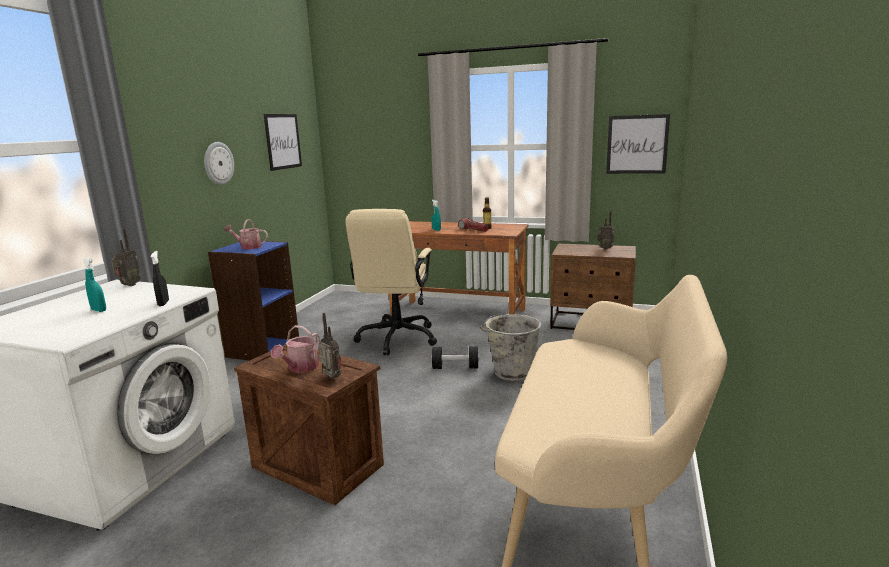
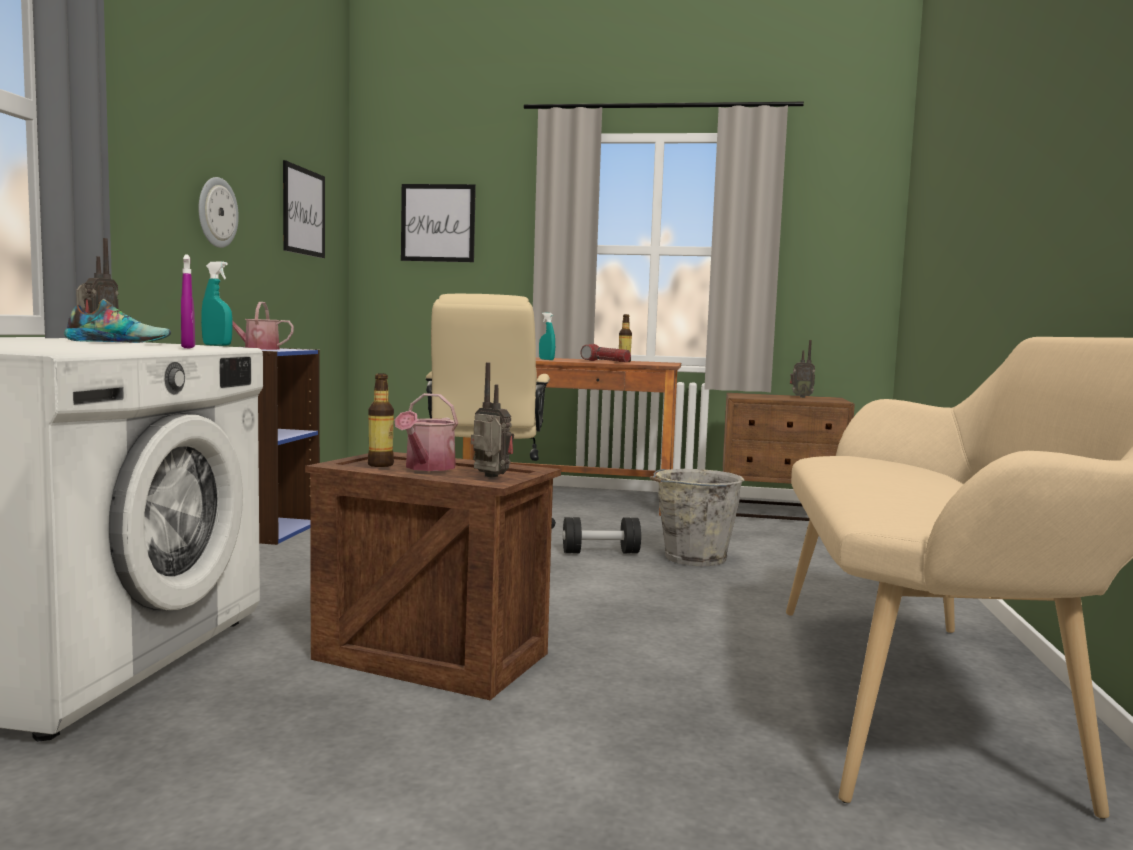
camera: 10 degrees left, 10 degrees down
(99, 310) = (72, 344): turquoise spray bottle -> turquoise spray bottle (217, 345)
(135, 291) = (119, 342): none -> shoe
(163, 303) = (188, 347): black spray bottle -> purple spray bottle
(276, 365) = (380, 465): none -> bottle
(637, 144) = (839, 253): picture -> picture (438, 223)

